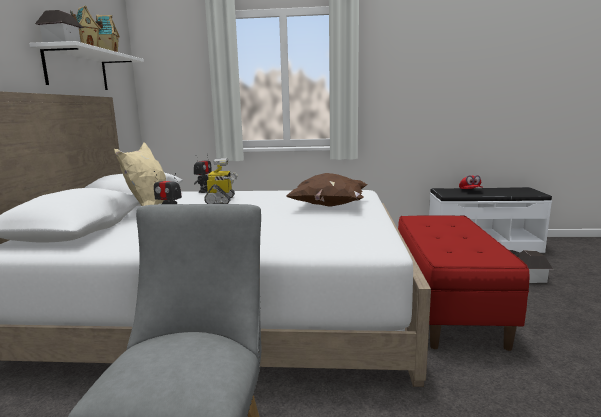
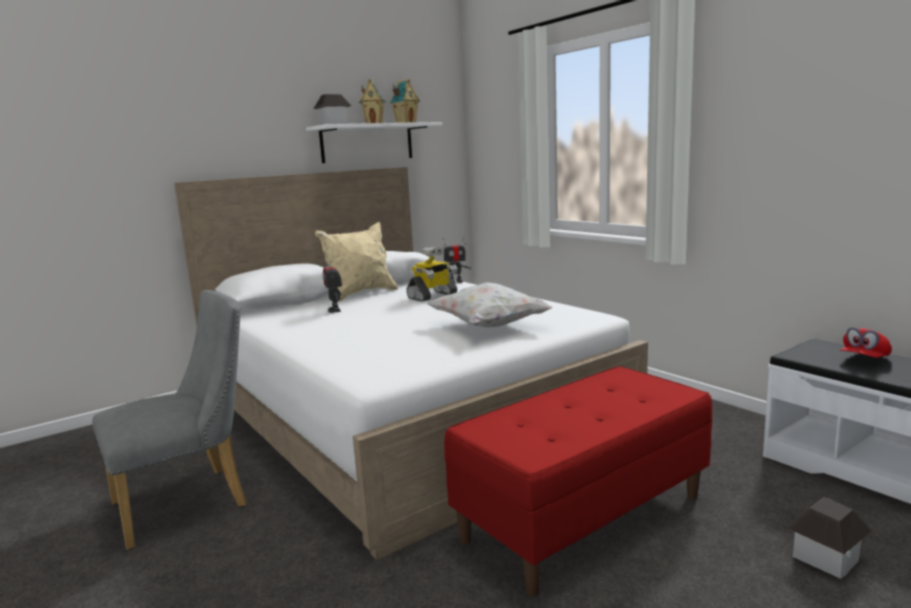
camera: 50 degrees right, 0 degrees up
(329, 206) = (490, 326): brown pillow -> white pillow

